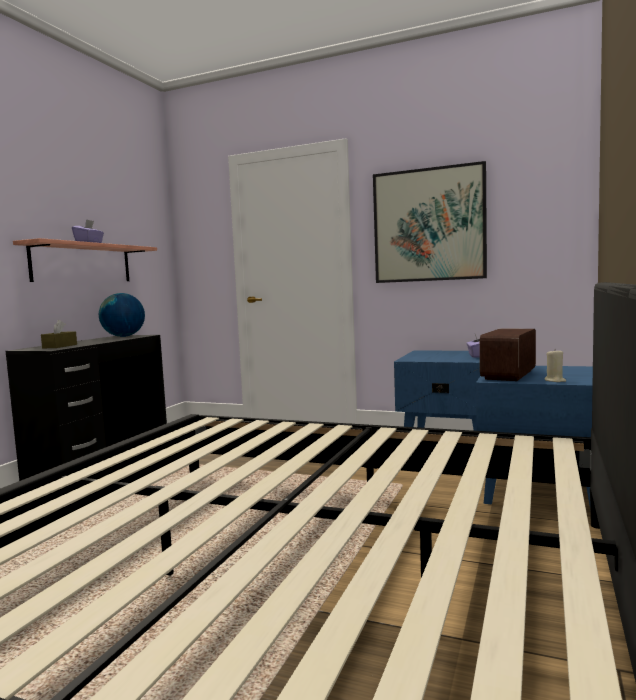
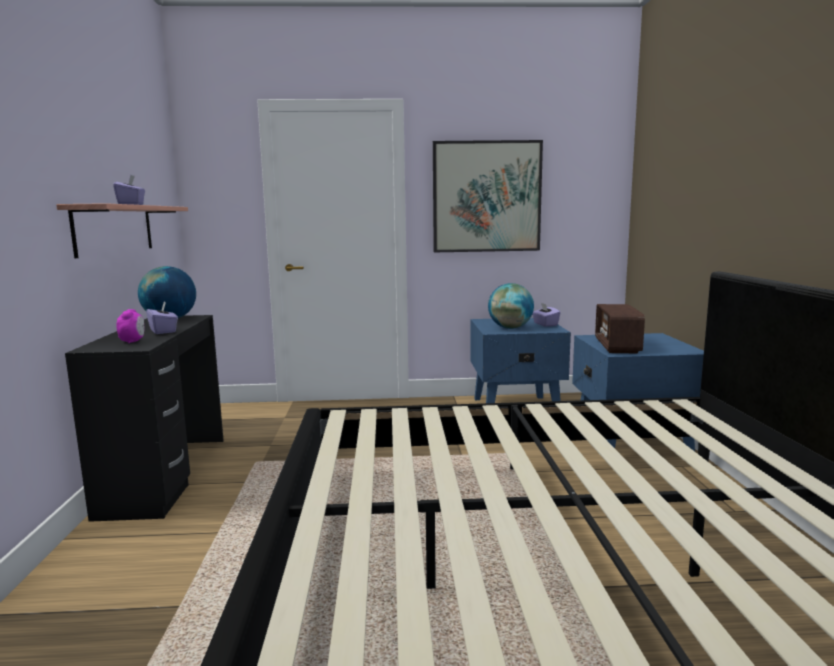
camera: 25 degrees left, 5 degrees up
(60, 346) = (133, 341): brown tissue box -> alarm clock
(97, 342) = (163, 331): none -> purple tissue box
(433, 357) = (510, 328): none -> globe
(555, 380) = (664, 351): beige candle -> none

